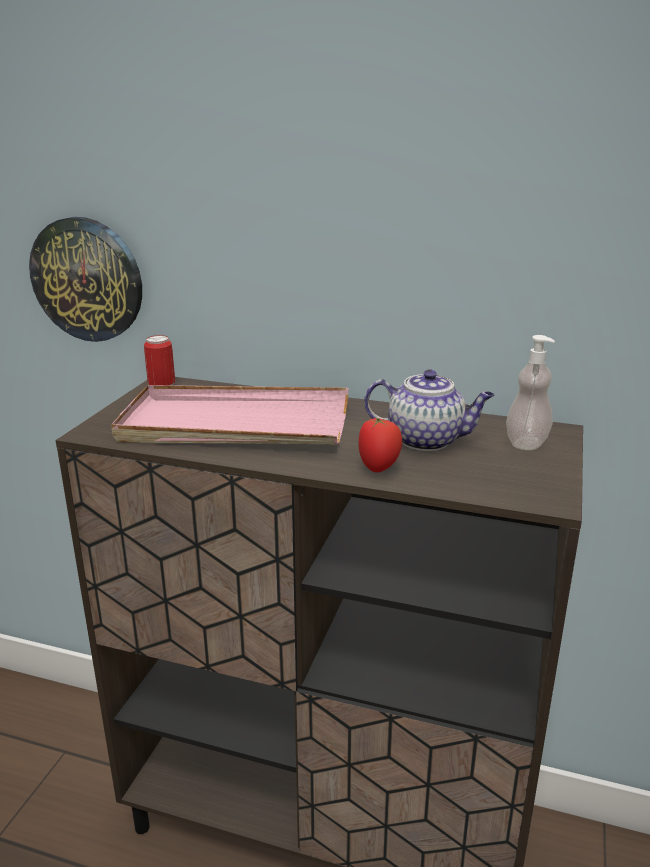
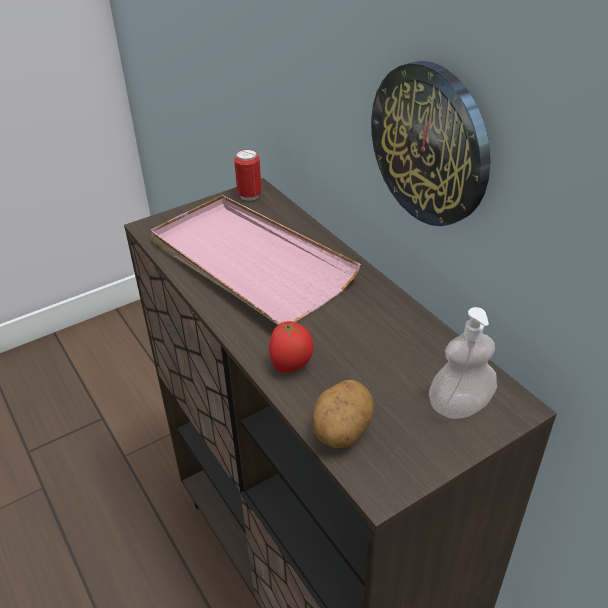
camera: 40 degrees right, 15 degrees up
(87, 279) = (234, 76): wall clock -> wall clock (430, 144)
(427, 440) = (373, 354): teapot -> none
(477, 485) = (341, 431): none -> potato

